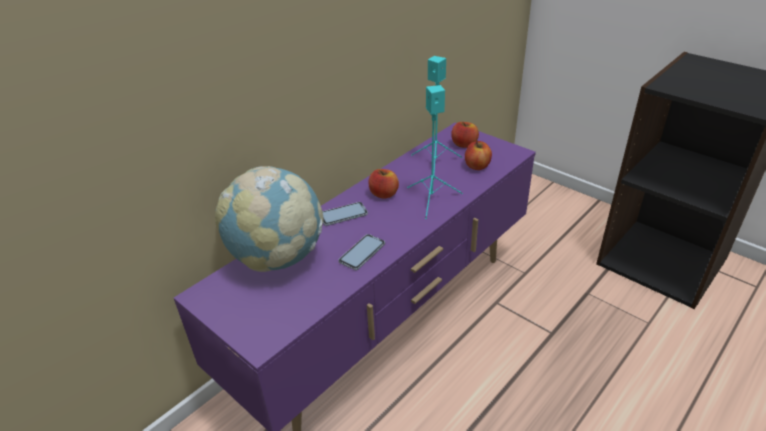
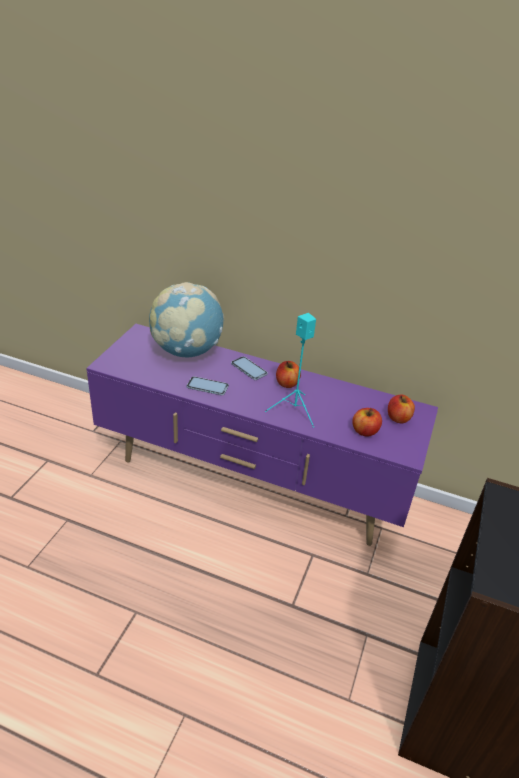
camera: 65 degrees right, 0 degrees up
(436, 163) = (352, 405): turquoise speaker -> none

